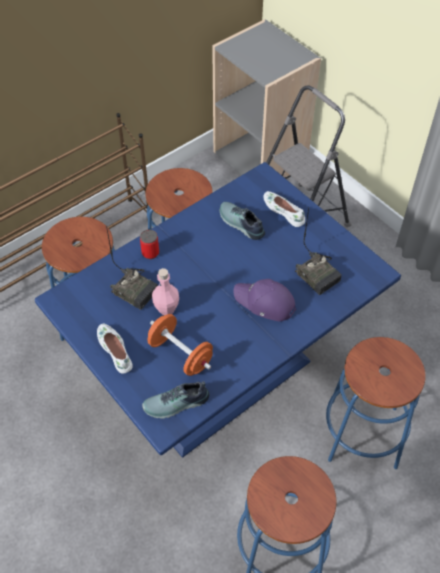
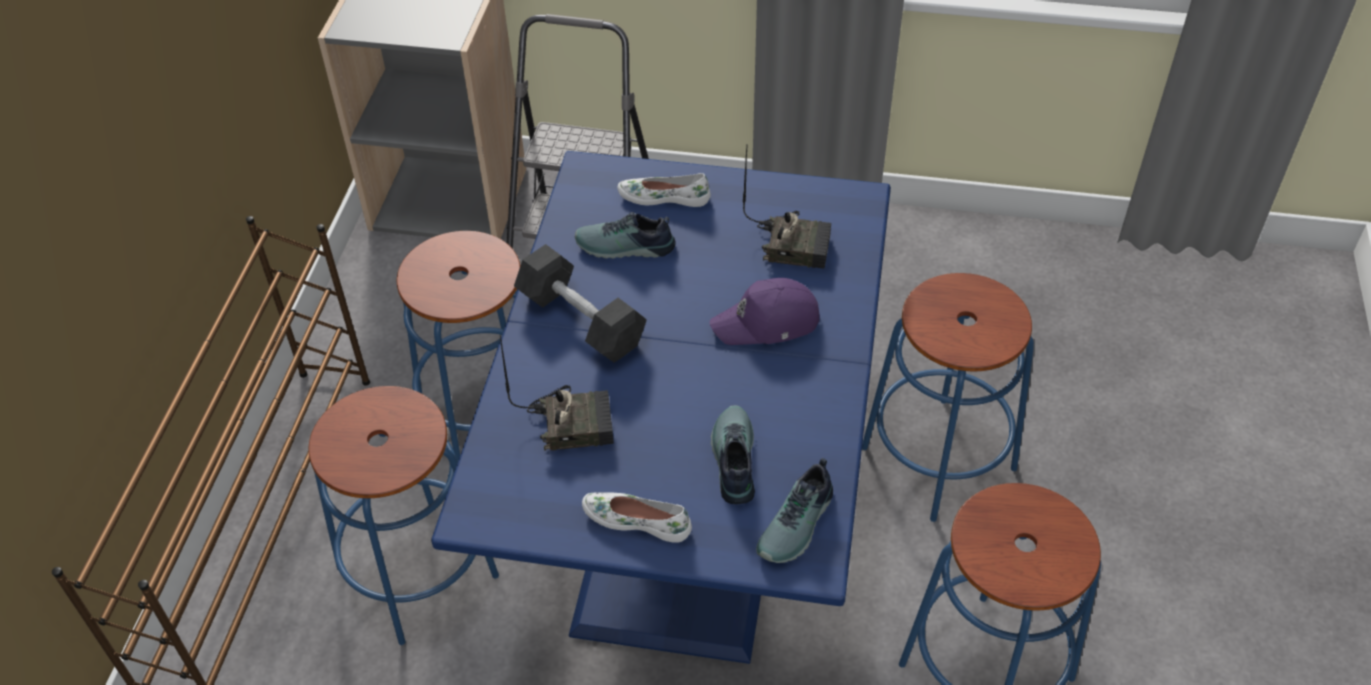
camera: 40 degrees left, 5 degrees down
(150, 253) = (540, 363): can -> none
(166, 308) = (646, 417): pink bottle -> none
(180, 354) = (732, 460): orange dumbbell -> shoe
(187, 245) = (581, 320): none -> black dumbbell

